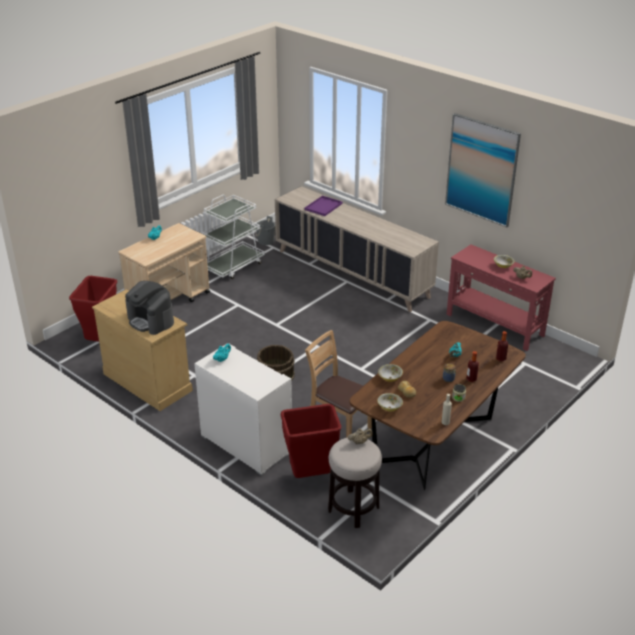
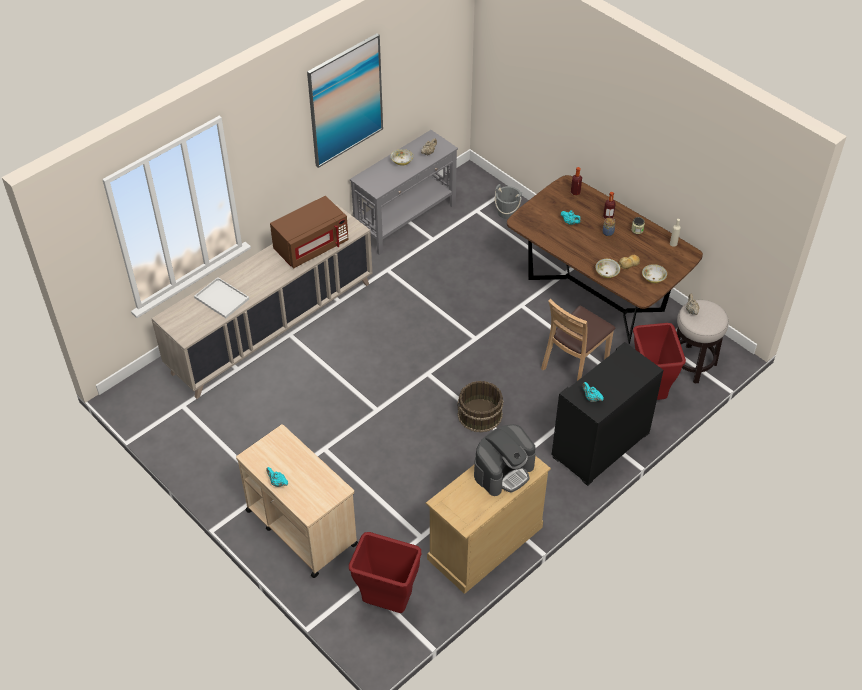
camera: 85 degrees left, 15 degrees up
(233, 266) = (223, 452): white cart -> none
(245, 444) = (601, 445): white dresser -> black dresser
(266, 241) = (162, 413): grey bucket -> grey bucket (507, 212)
(323, 207) = (223, 298): purple tray -> white tray
(386, 234) = (311, 246): none -> brown microwave
(495, 325) = (406, 220): red console table -> grey console table

